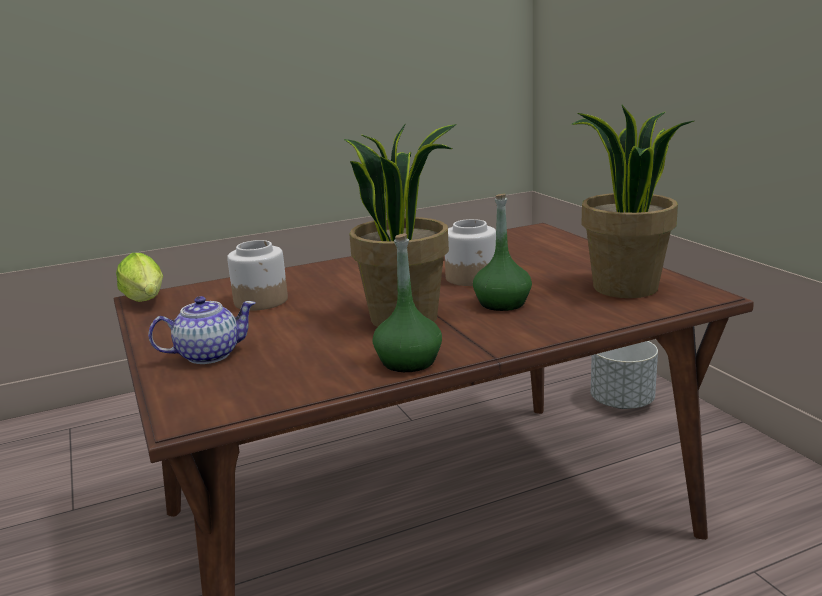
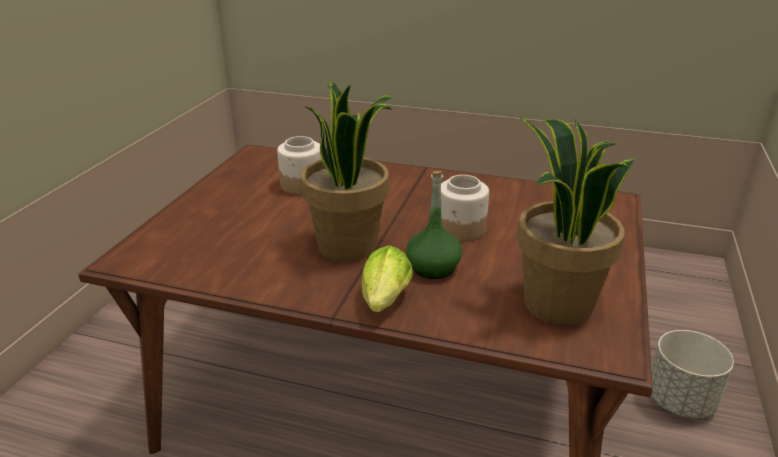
camera: 40 degrees right, 10 degrees up
(146, 301) = (251, 155): lettuce -> lettuce (384, 303)
(207, 355) = (205, 217): teapot -> none
(408, 362) = (281, 287): green bottle -> none

